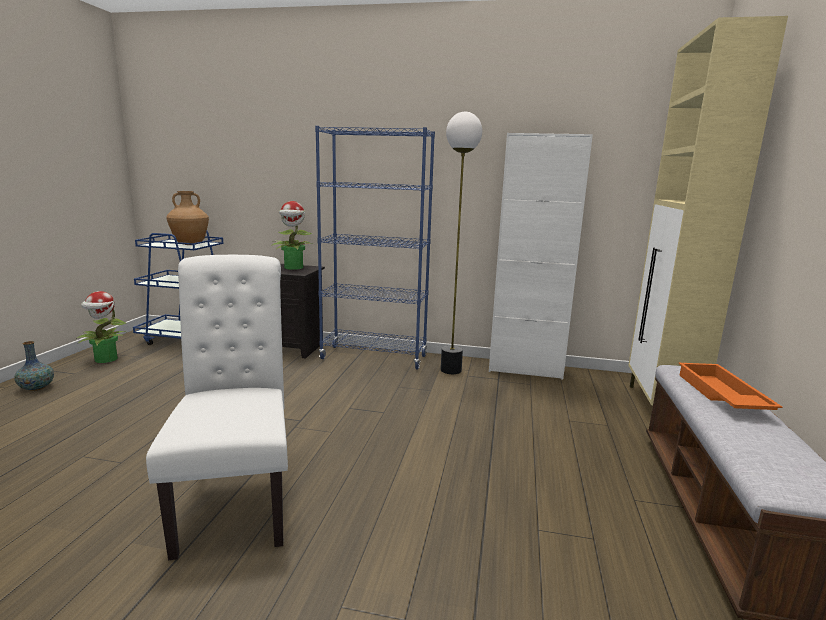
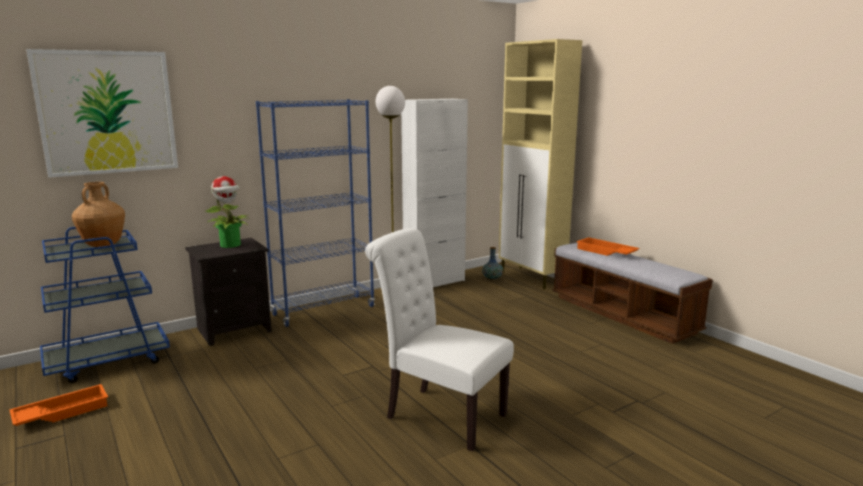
camera: 45 degrees left, 0 degrees up
(37, 388) = (62, 461): vase -> vase (492, 278)
(106, 359) = (62, 412): potted plant -> orange tray
(218, 136) = (107, 112): none -> picture

